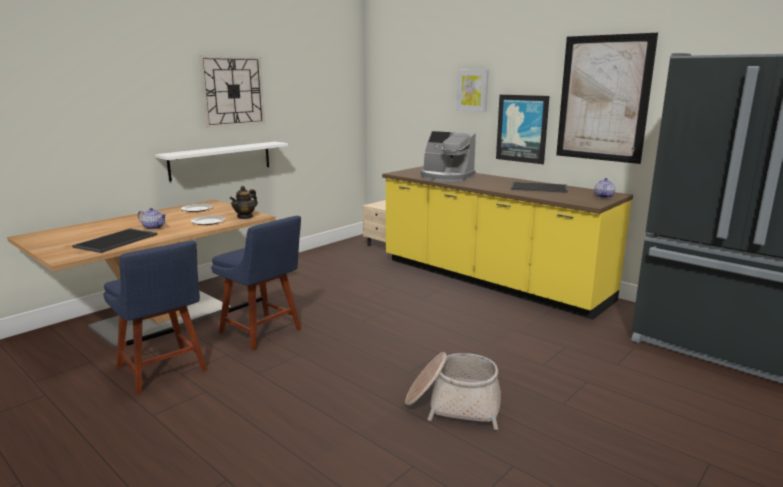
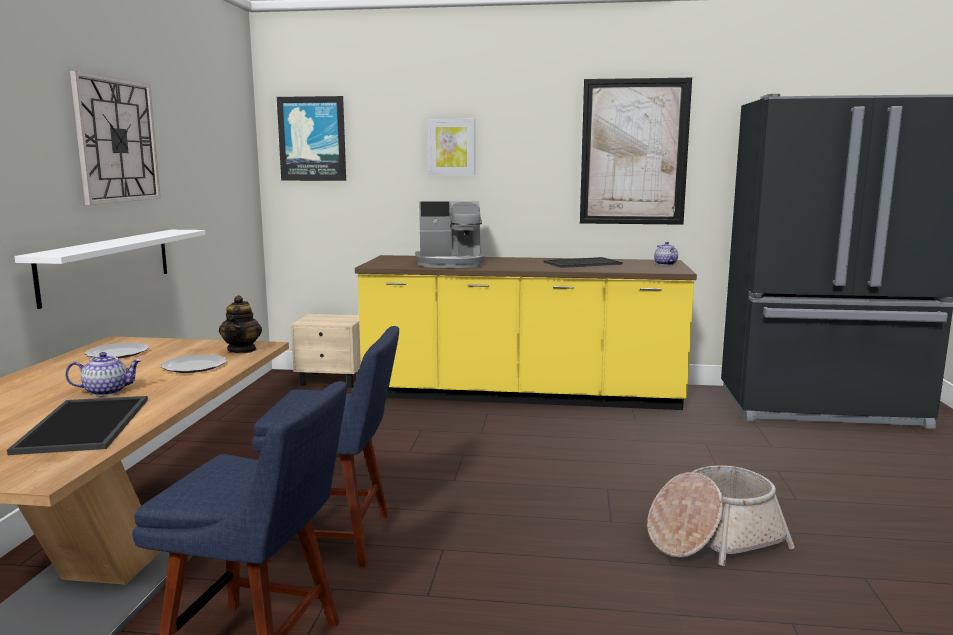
camera: 35 degrees left, 5 degrees down
(522, 128) = (530, 193): picture -> picture (312, 139)

